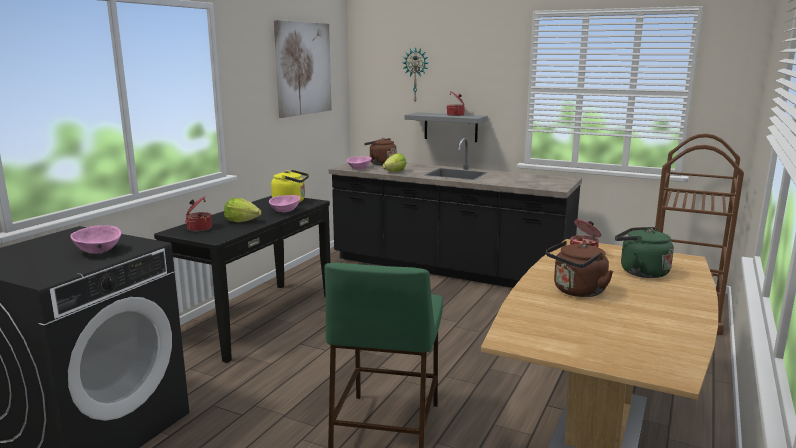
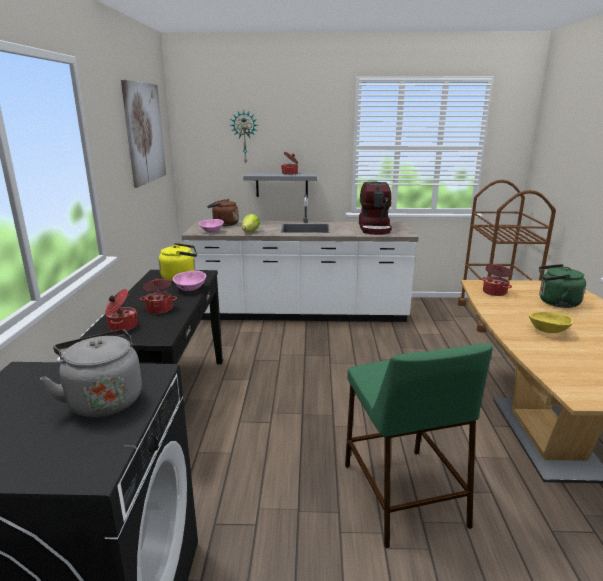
camera: 25 degrees left, 5 degrees up
(98, 251) = (103, 400): pink bowl -> grey kettle
(241, 221) = (159, 309): lettuce -> cooking pot
(448, 269) = (300, 313): black counter -> white counter
(531, 180) = (375, 228): none -> coffee machine
(577, 292) = (547, 331): brown kettle -> yellow bowl

